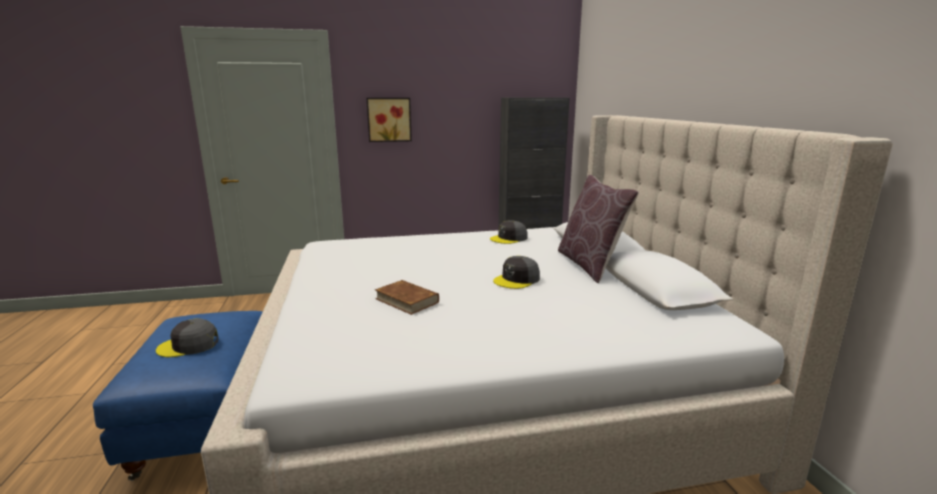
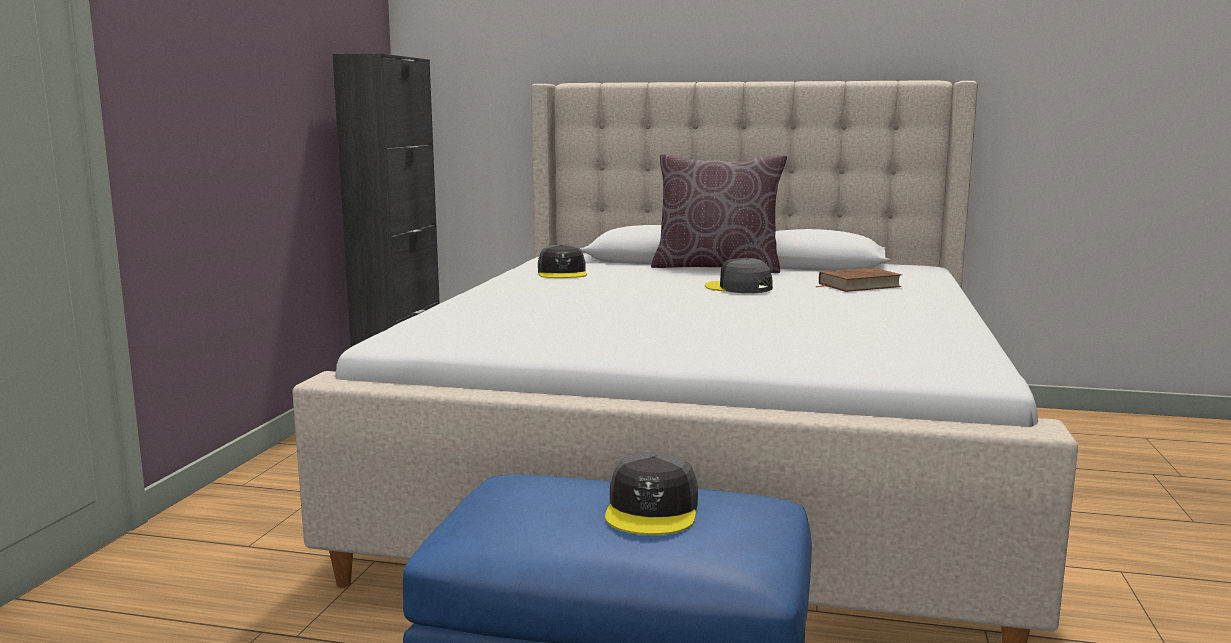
camera: 65 degrees left, 5 degrees down
(389, 119) = (189, 89): picture -> none
(407, 300) = (766, 323): brown book -> brown book (858, 285)
(517, 280) = (738, 288): grey cap -> grey cap turned 150 degrees clockwise

